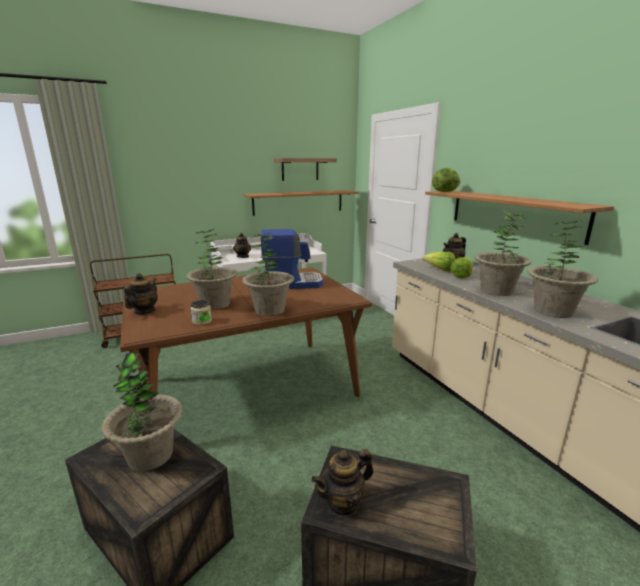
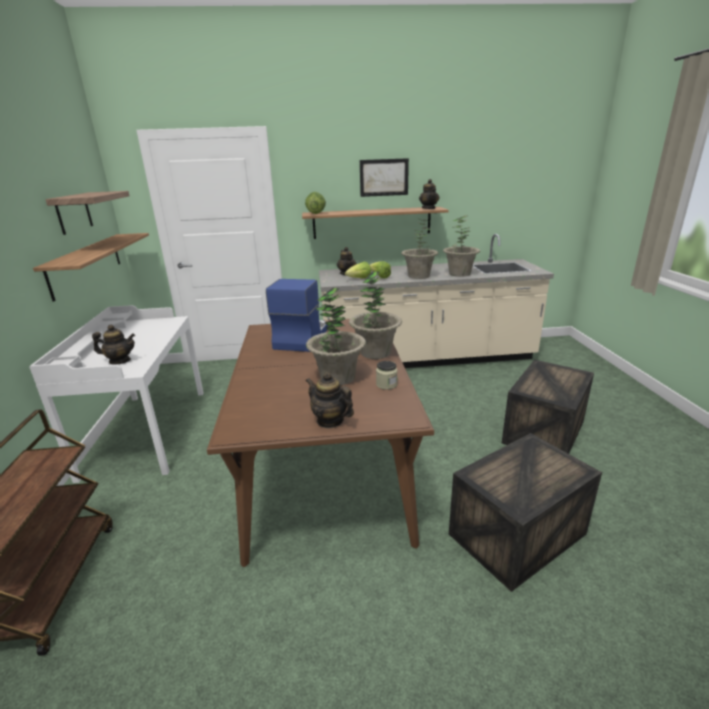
camera: 70 degrees left, 5 degrees up
(150, 455) = (518, 469): potted plant -> none
(343, 502) = (559, 395): teapot -> teapot (428, 208)
(537, 156) = (384, 177): none -> picture

